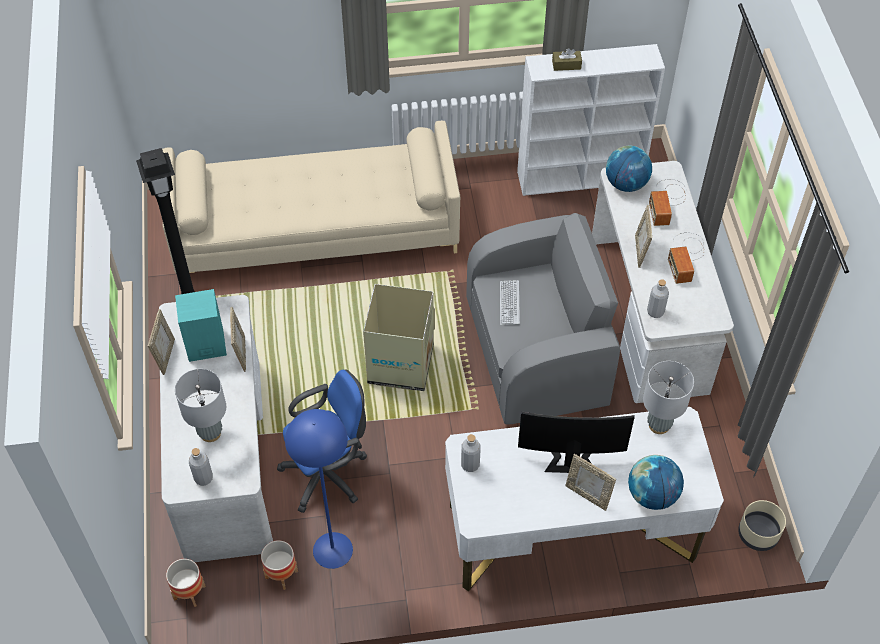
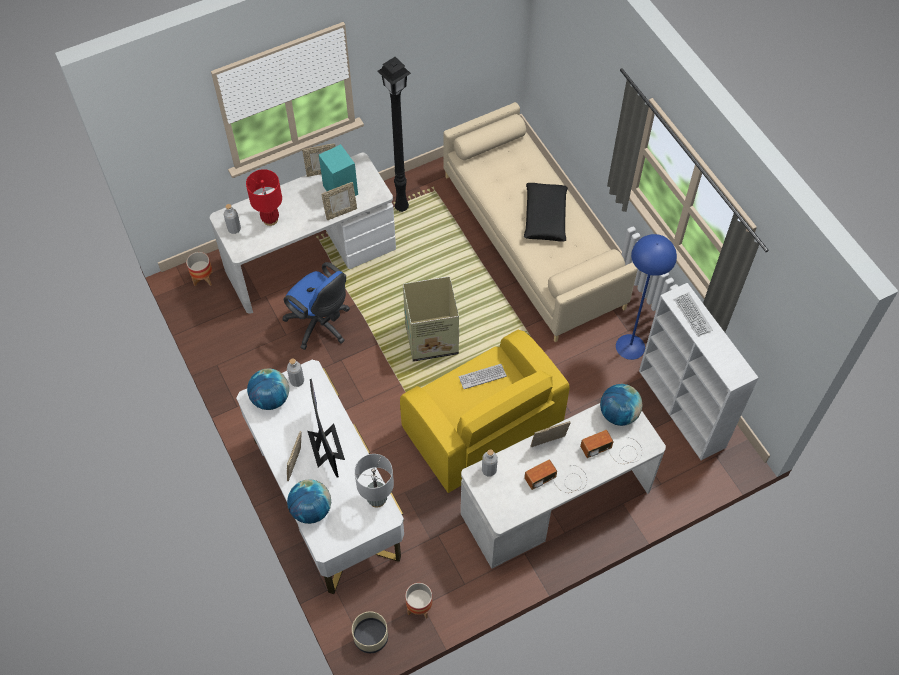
camera: 70 degrees right, 5 degrees up
(210, 432) = (270, 219): grey table lamp -> red table lamp
(281, 574) = (232, 325): planter -> planter (419, 607)
(324, 183) = (545, 217): none -> black pillow
(332, 550) = (260, 348): blue floor lamp -> blue floor lamp (630, 346)
(484, 499) = (271, 399): none -> globe
(537, 352) = (481, 428): grey armchair -> yellow armchair
(566, 65) = (692, 315): brown tissue box -> keyboard

